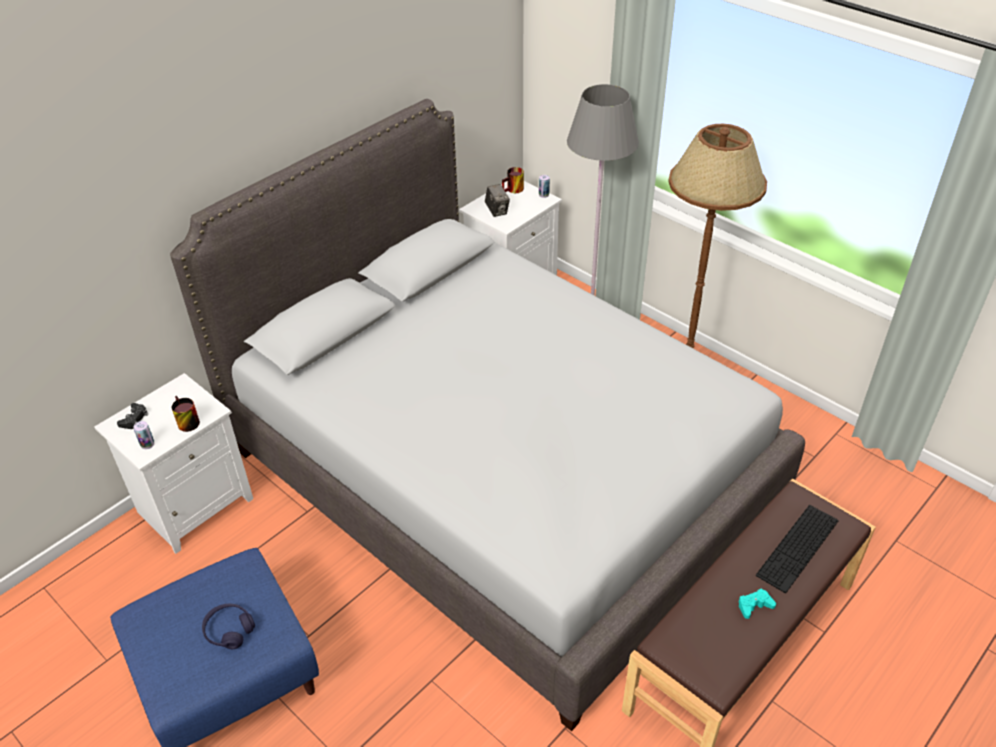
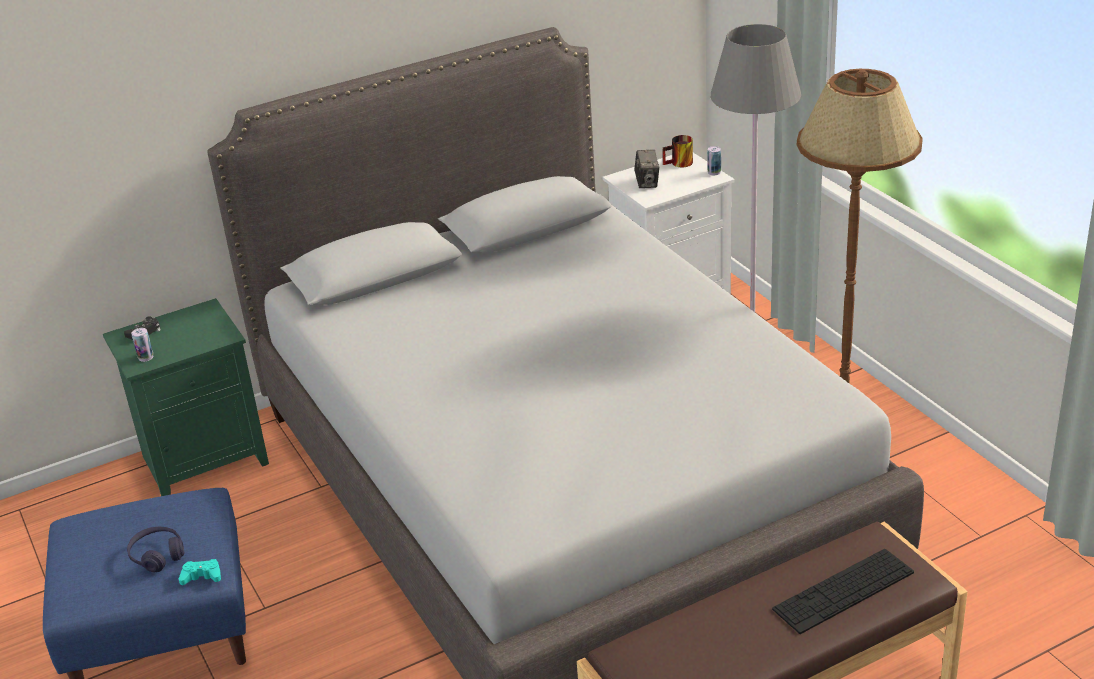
camera: 20 degrees right, 10 degrees down
(185, 422) = (193, 343): mug -> none
(195, 504) = (205, 459): white nightstand -> green nightstand
(754, 606) = (752, 639): turquoise game controller -> turquoise game controller (202, 576)

